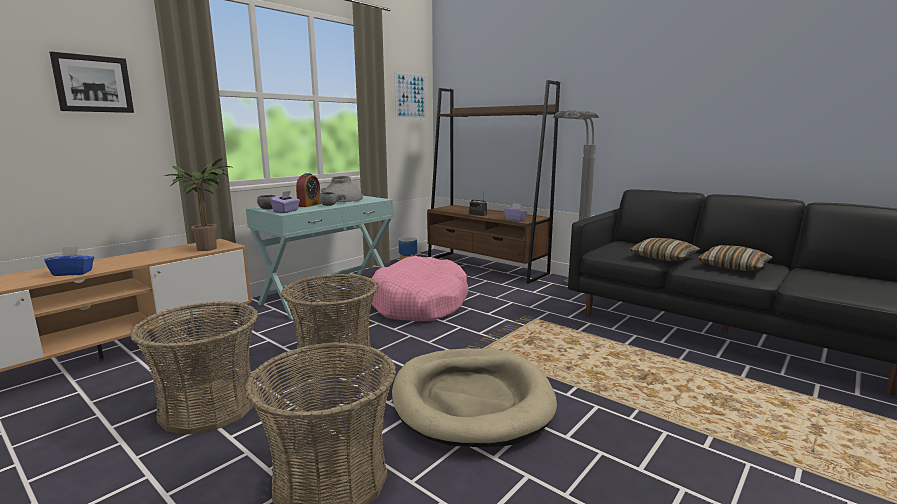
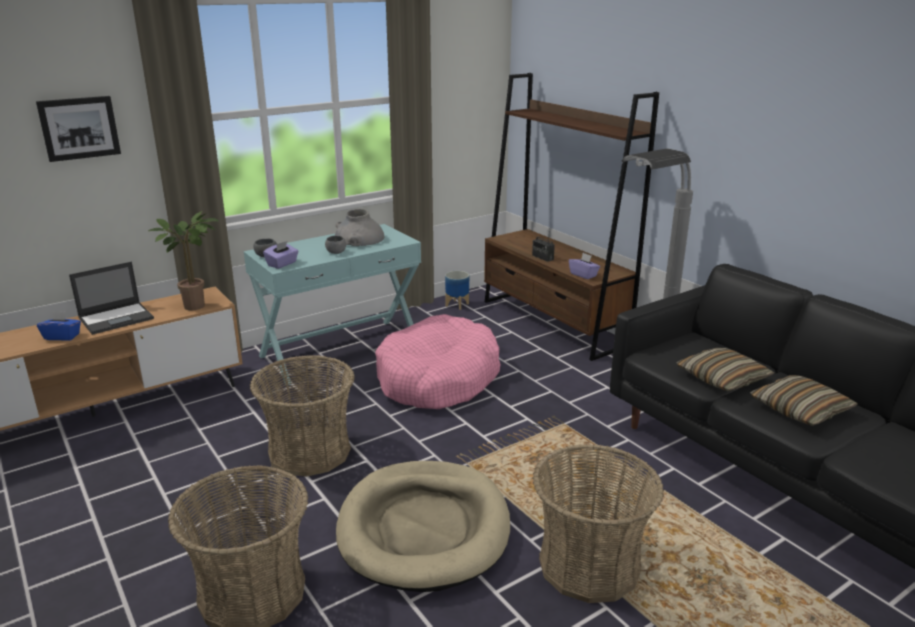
camera: 15 degrees right, 10 degrees up
(130, 259) = (117, 318): none -> laptop
(209, 407) = (173, 492): basket -> basket (589, 565)
(309, 205) = (315, 249): alarm clock -> none
(410, 96) = (474, 81): picture -> none

